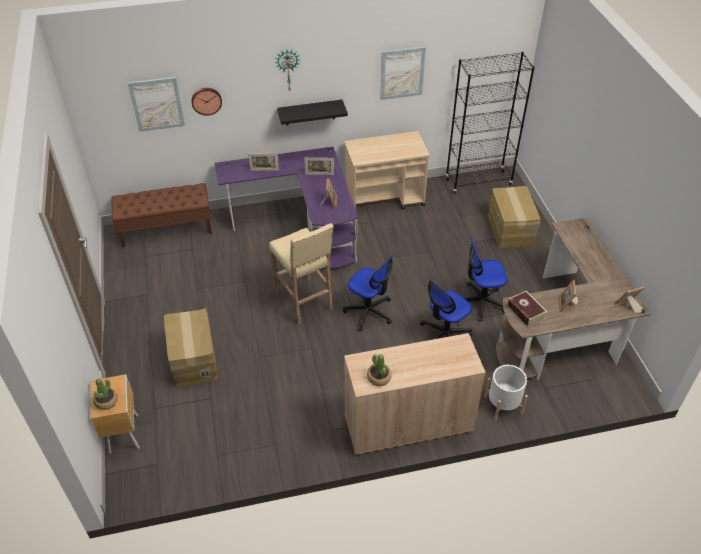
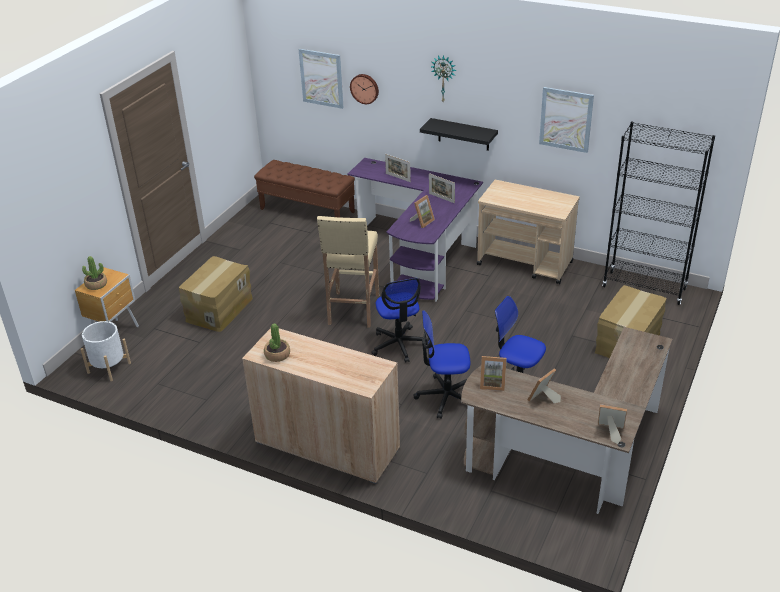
camera: 40 degrees right, 10 degrees down
(503, 404) = (432, 480): white planter -> white planter (109, 368)
(526, 312) = (492, 384): book -> picture frame

